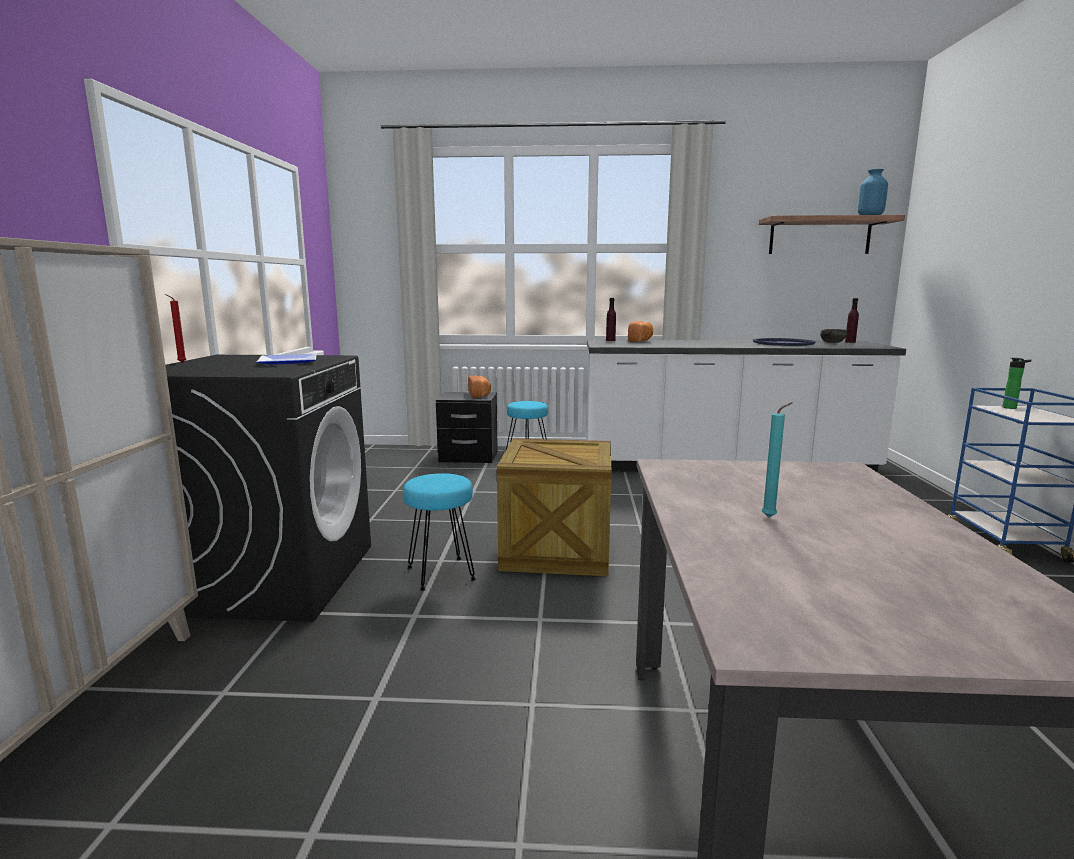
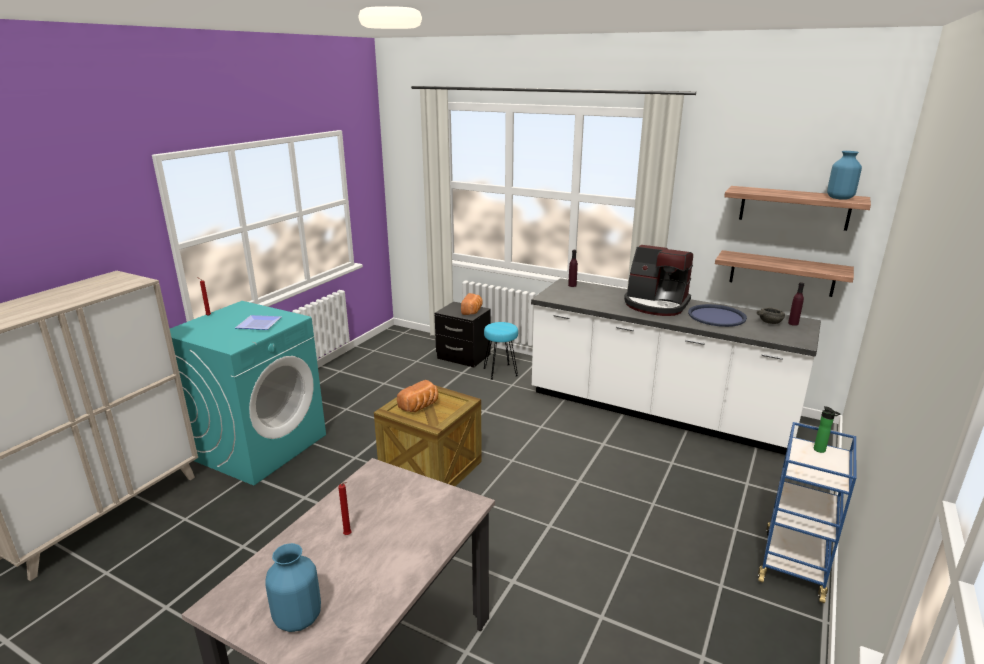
camera: 25 degrees right, 10 degrees up
(274, 577) = (259, 446): black washing machine -> turquoise washing machine
(441, 573) = (345, 469): turquoise stool -> none
(641, 341) = (595, 291): bread -> bread (420, 406)
(716, 342) = (656, 304): none -> coffee machine
(771, 517) = (348, 535): turquoise candle -> red candle
(813, 304) = (782, 273): none -> shelf
(920, 609) = (298, 617): none -> blue vase

